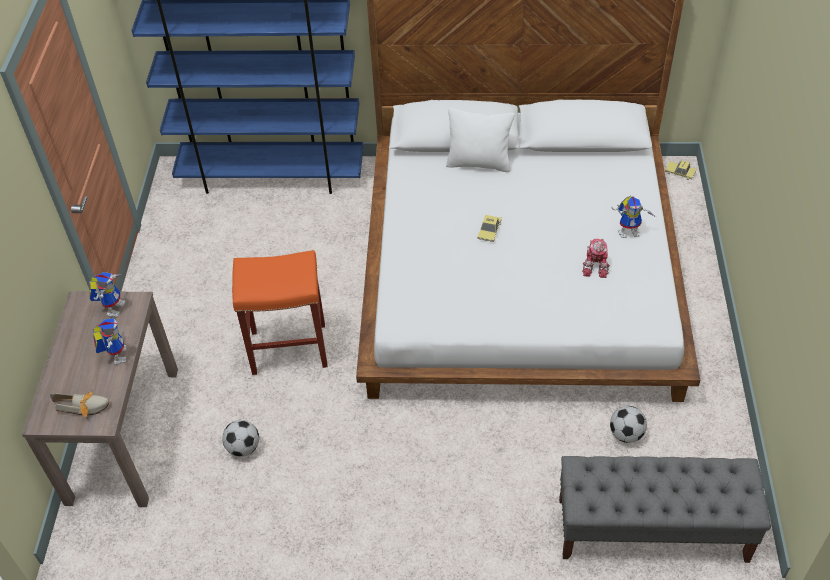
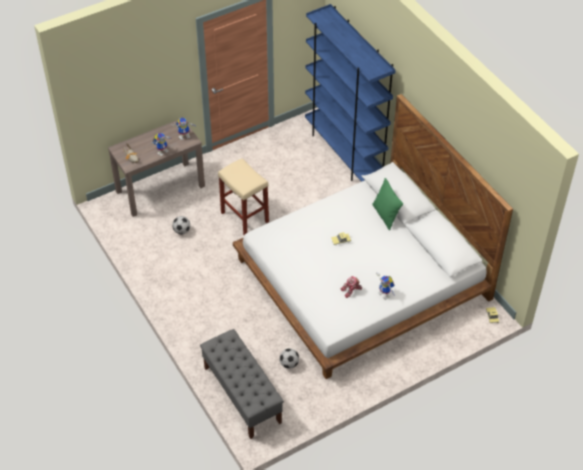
camera: 55 degrees right, 0 degrees up
(290, 348) = (245, 217): orange stool -> beige stool
(479, 163) = (385, 216): white pillow -> green pillow

